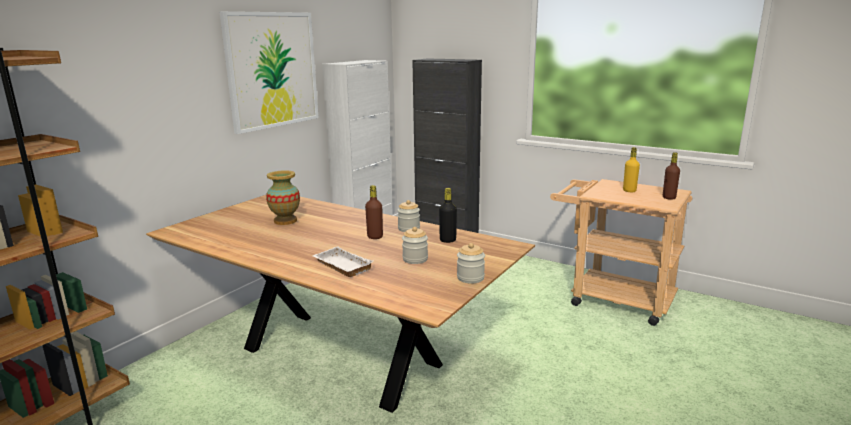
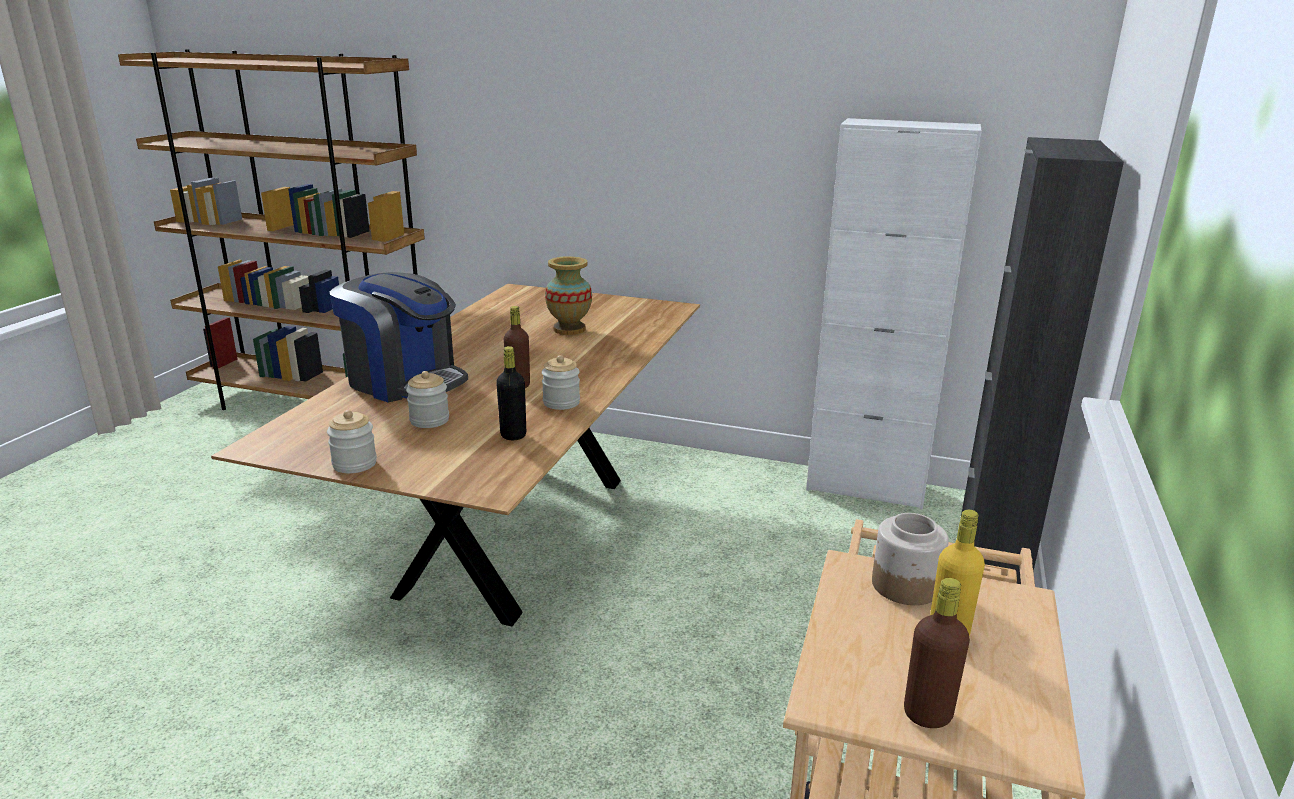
camera: 75 degrees right, 5 degrees up
(272, 70) = (732, 116): picture -> none
(341, 266) = (405, 381): white tray -> coffee machine
(602, 191) = (904, 585): none -> jar

